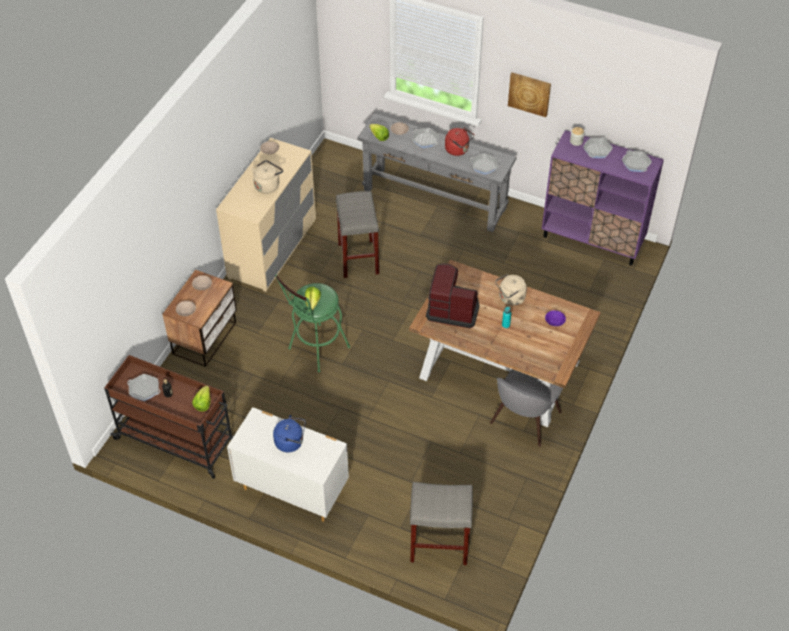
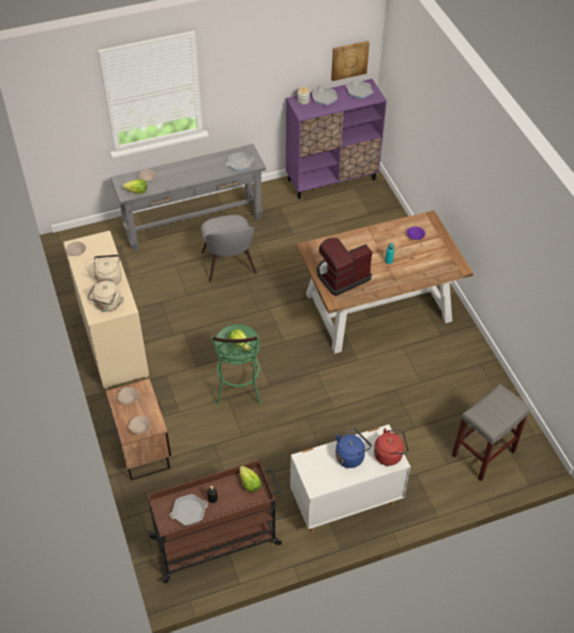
camera: 45 degrees left, 0 degrees up
(358, 258) = (188, 302): grey stool -> none
(425, 140) = (174, 172): frying pan -> none
(458, 150) = (207, 164): red kettle -> red kettle (389, 454)
(510, 298) = (369, 241): beige kettle -> beige kettle (107, 305)
(524, 420) = (433, 328): grey chair -> grey chair (229, 264)
(529, 93) = (248, 81): picture -> picture (349, 60)

